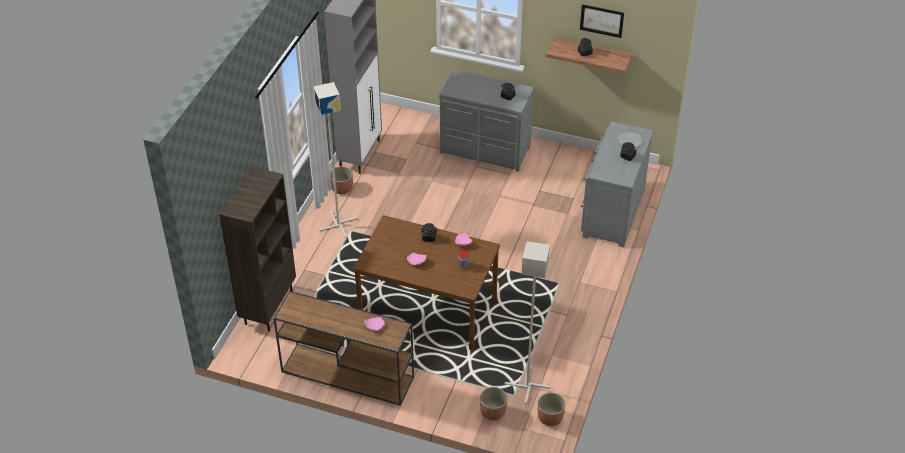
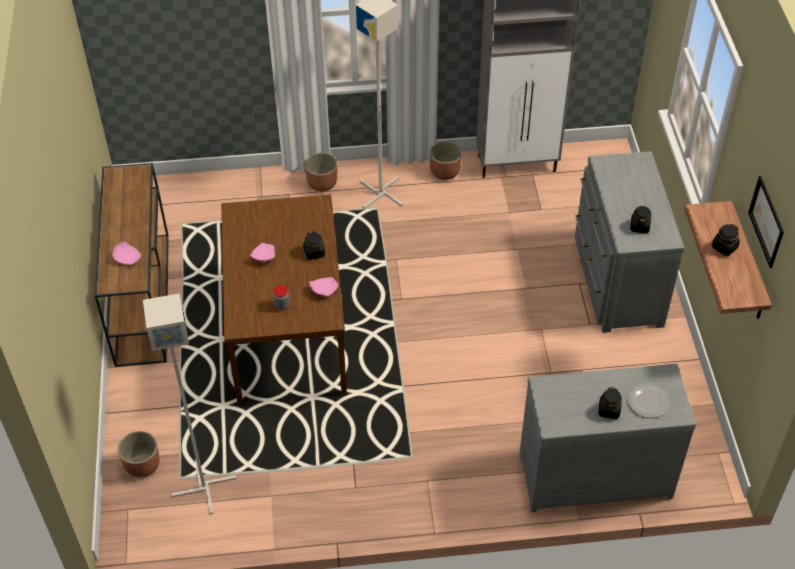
camera: 65 degrees right, 5 degrees up
(268, 307) = (213, 188): brown bookcase -> none
(550, 418) = (158, 533): planter -> planter (322, 183)

